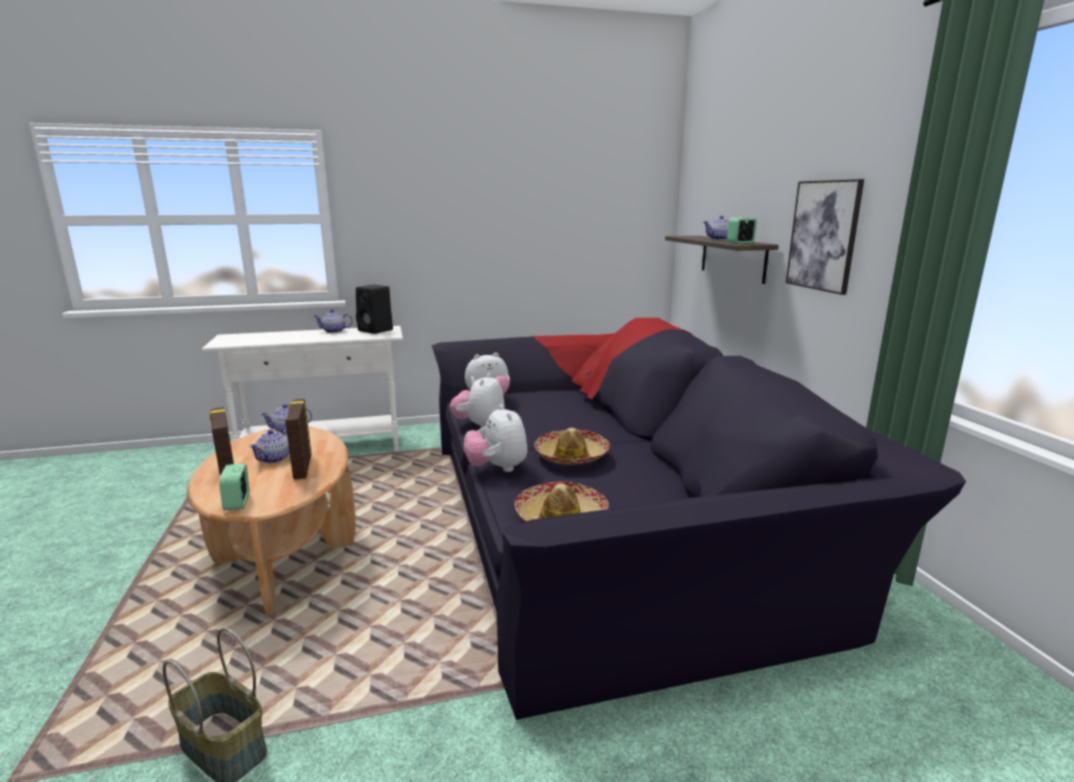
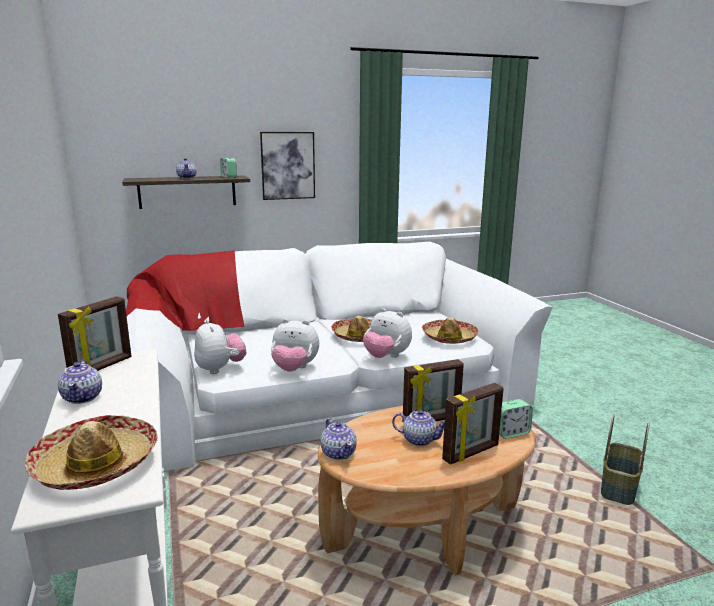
camera: 95 degrees left, 0 degrees up
(251, 338) = (96, 464): none -> hat
(376, 330) = (102, 368): black speaker -> picture frame
(497, 468) = (386, 357): plush toy -> plush toy turned 60 degrees clockwise
(614, 510) = (323, 379): black sofa -> white sofa

